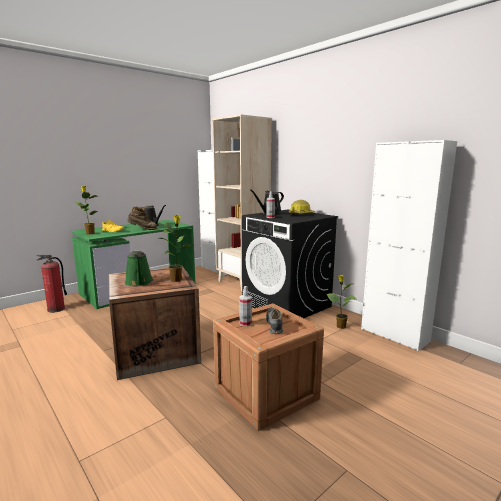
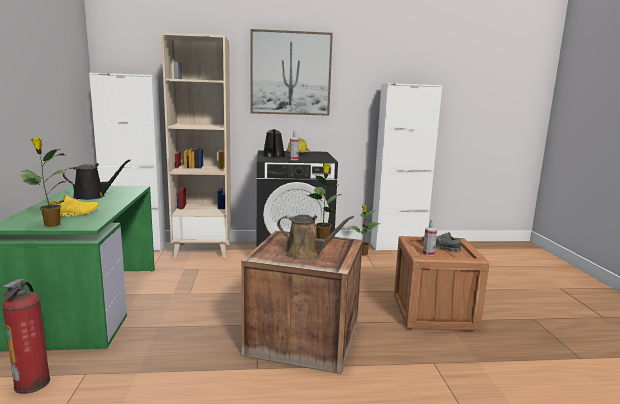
camera: 55 degrees left, 0 degrees up
(139, 282) = (306, 254): green watering can -> brown watering can
(143, 229) = (111, 203): brown boot -> none
(313, 140) = (290, 73): none -> picture

